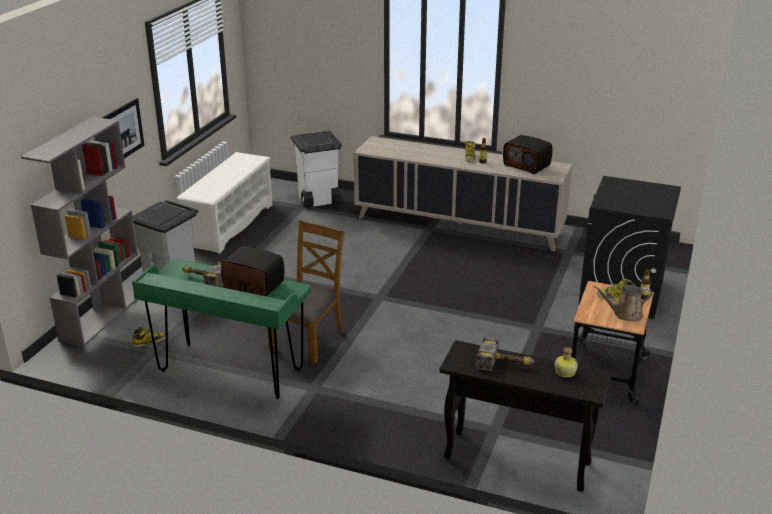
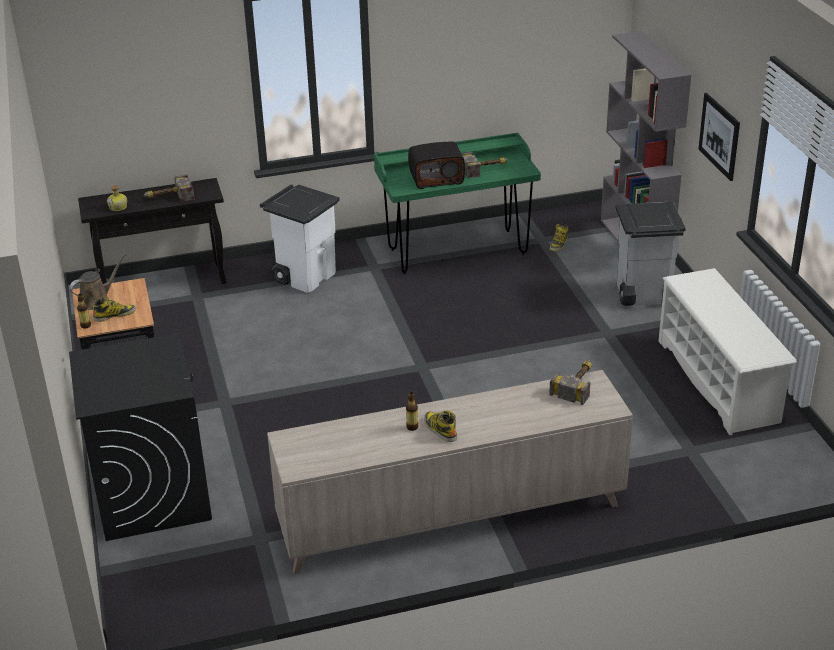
camera: 145 degrees right, 5 degrees up
(308, 340) = (432, 298): brown chair -> none
(318, 200) = (691, 473): white trash can -> white trash can (305, 276)
(376, 151) = (577, 384): none -> hammer
(527, 165) = (344, 448): radio -> none

